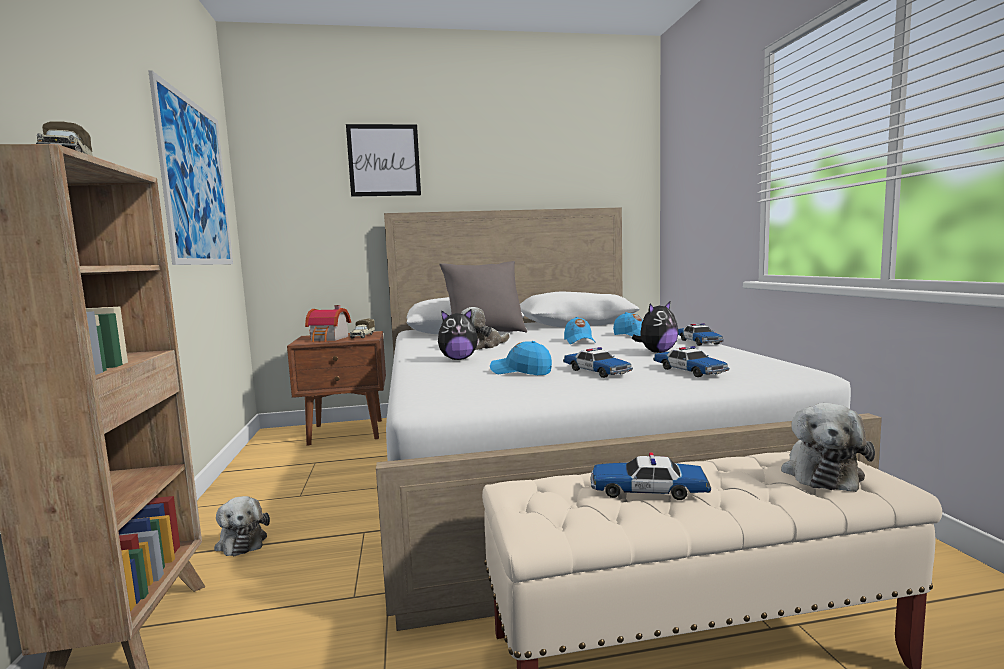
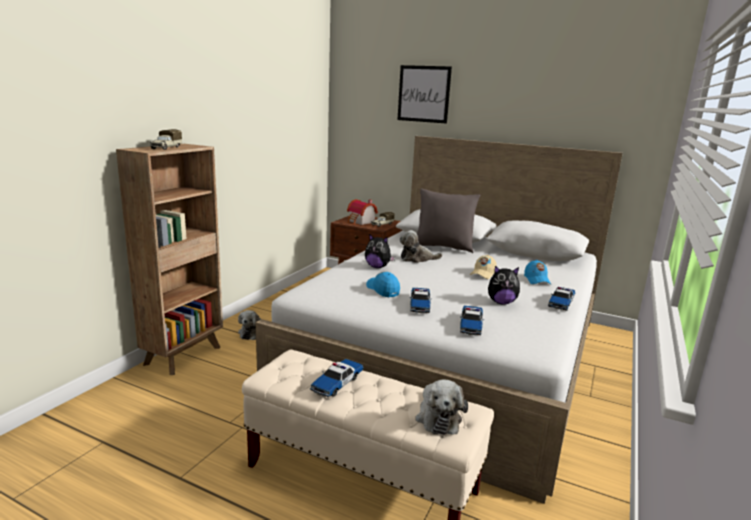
camera: 35 degrees right, 10 degrees up
(196, 183) = (287, 116): picture -> none
(579, 341) = (483, 274): blue cap -> beige cap
(648, 490) = (337, 383): toy car -> toy car turned 105 degrees counterclockwise
(821, 473) = (438, 417): plush toy -> plush toy turned 60 degrees counterclockwise

